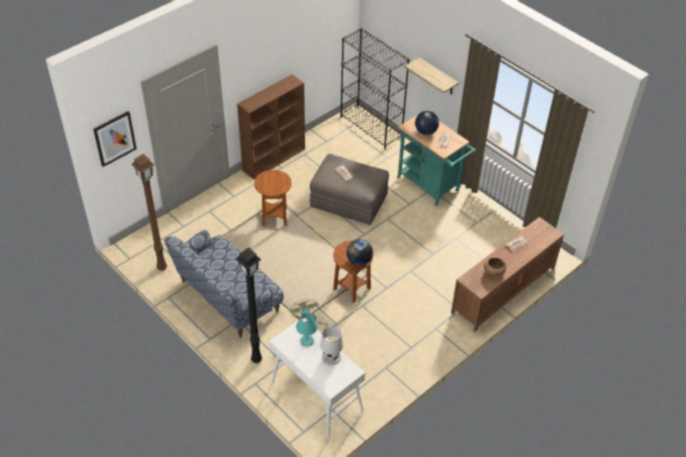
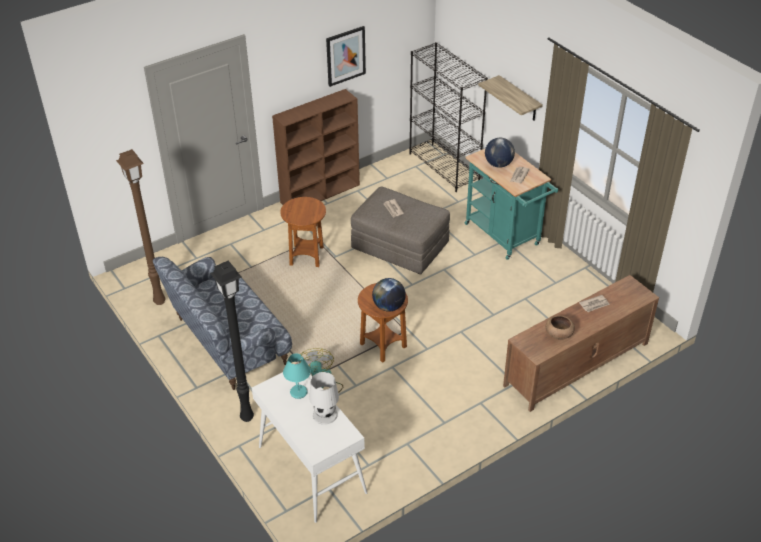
camera: 10 degrees right, 5 degrees down
(114, 138) = (109, 135): picture -> picture (345, 56)

